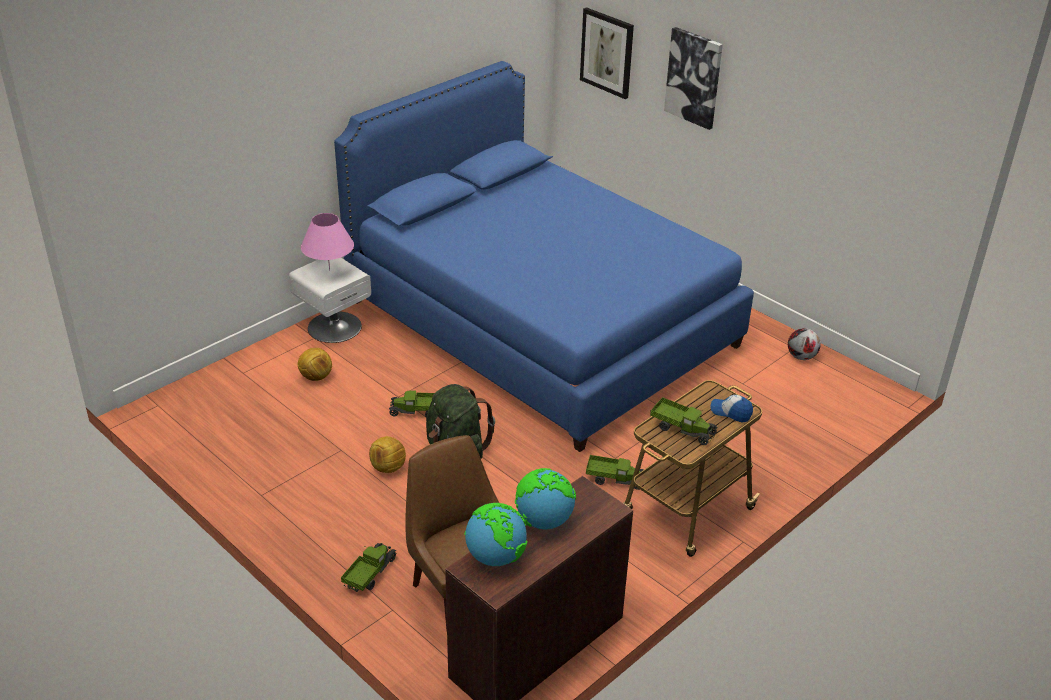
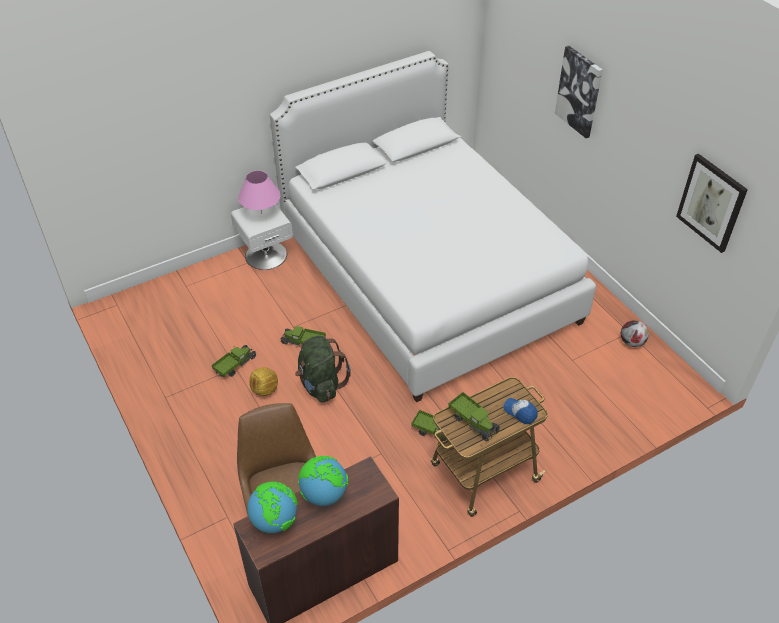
camera: 15 degrees right, 10 degrees up
(315, 377) = (237, 299): football -> none
(369, 574) = (221, 482): toy truck -> toy truck (235, 365)
(541, 323) = (427, 276): blue bed -> white bed
(607, 52) = (518, 53): picture -> picture (711, 202)

